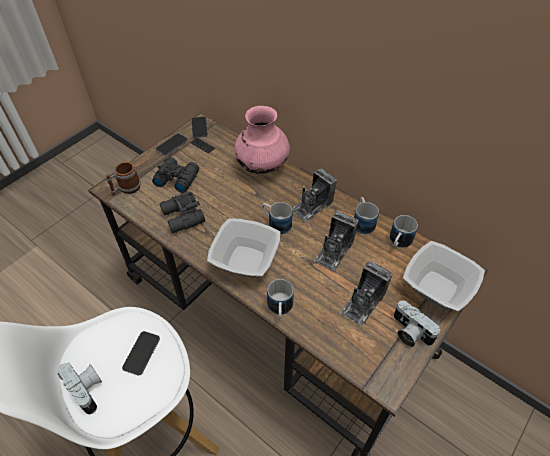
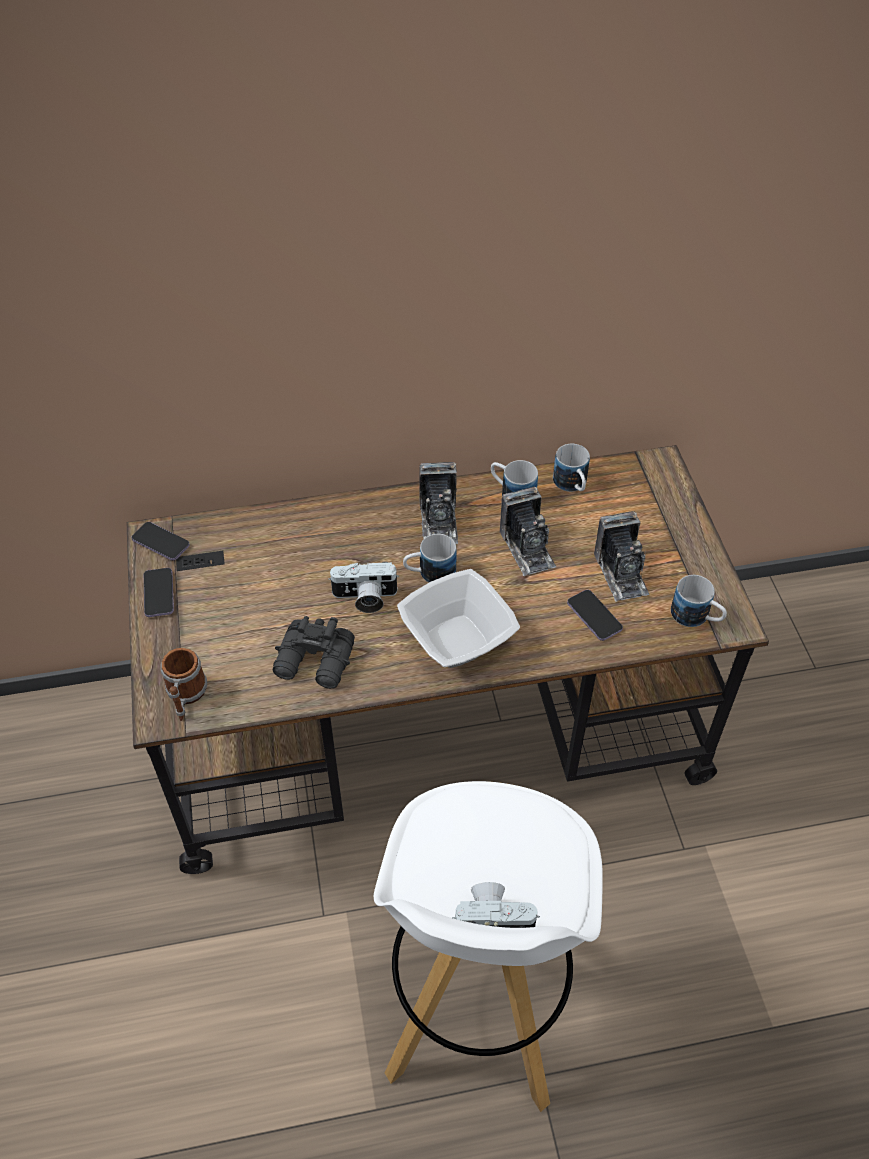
camera: 50 degrees left, 0 degrees up
(142, 353) = (495, 829): phone -> phone (594, 616)
(176, 178) = (233, 626): black binoculars -> none
(262, 167) = (318, 524): pink vase -> none
(280, 309) = (559, 652): mug -> mug (696, 617)
(409, 332) = (690, 562): camera -> camera (364, 598)
(436, 289) = (661, 501): bowl -> none

